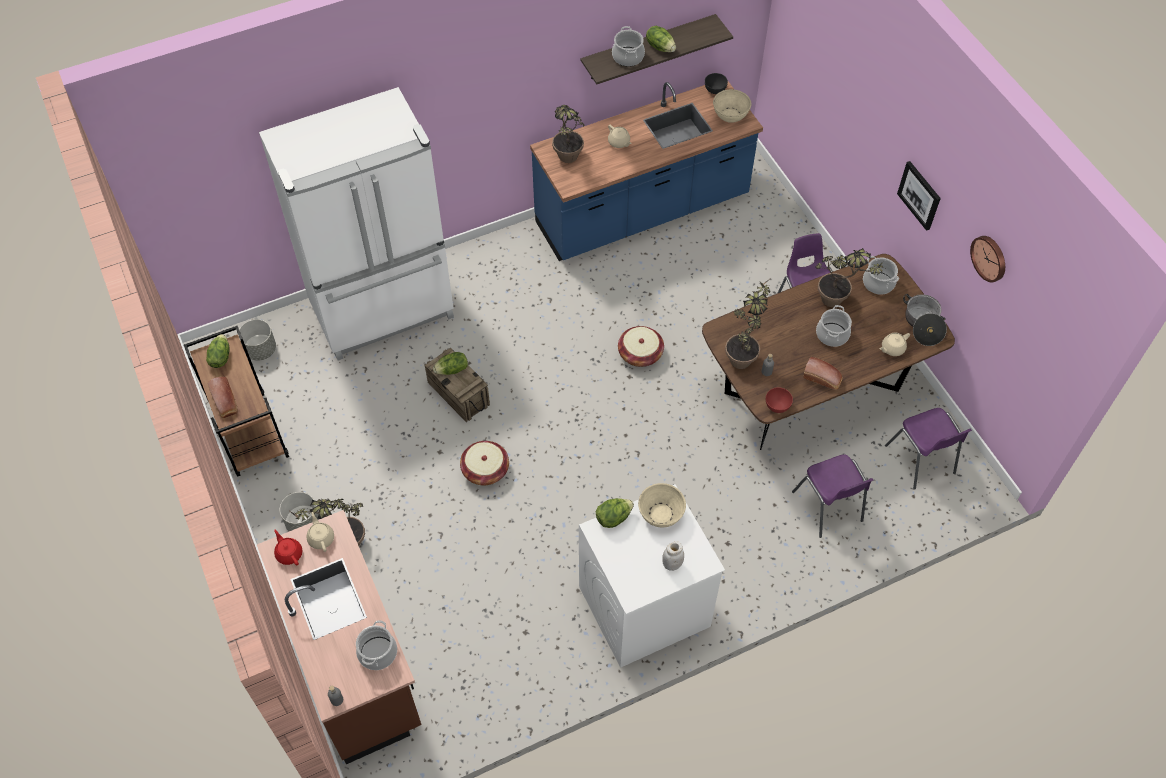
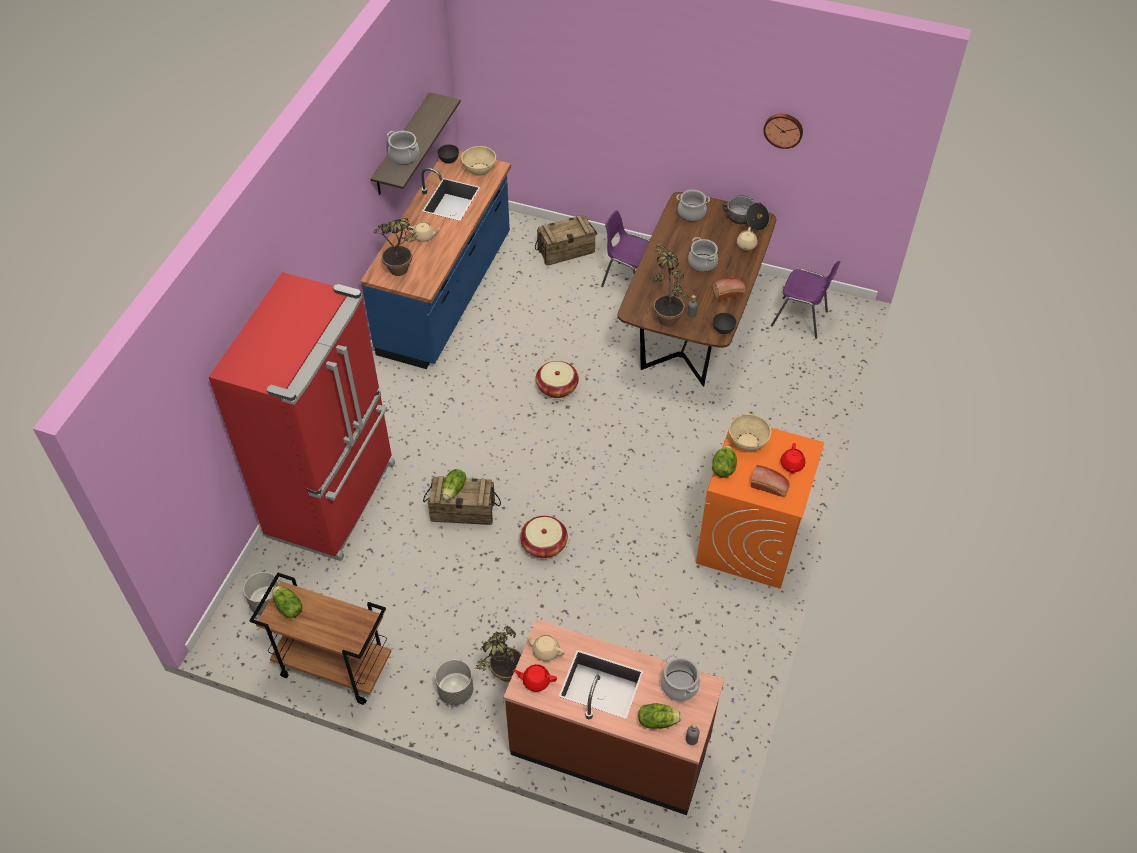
camera: 45 degrees left, 5 degrees down
(225, 403) = (335, 634): bread -> bread (770, 486)
(384, 311) = (334, 499): white fridge -> red fridge
(643, 607) = (749, 540): white washing machine -> orange washing machine
(660, 47) = (419, 136): lettuce -> lettuce (657, 720)
(672, 564) = (791, 465): white jar -> red teapot
(777, 406) = (723, 329): red bowl -> grey bowl
(782, 244) = (566, 250): none -> crate
(828, 508) = (783, 388): purple chair -> none
(838, 303) = (682, 241): potted plant -> none
(919, 195) = (690, 125): picture -> none

